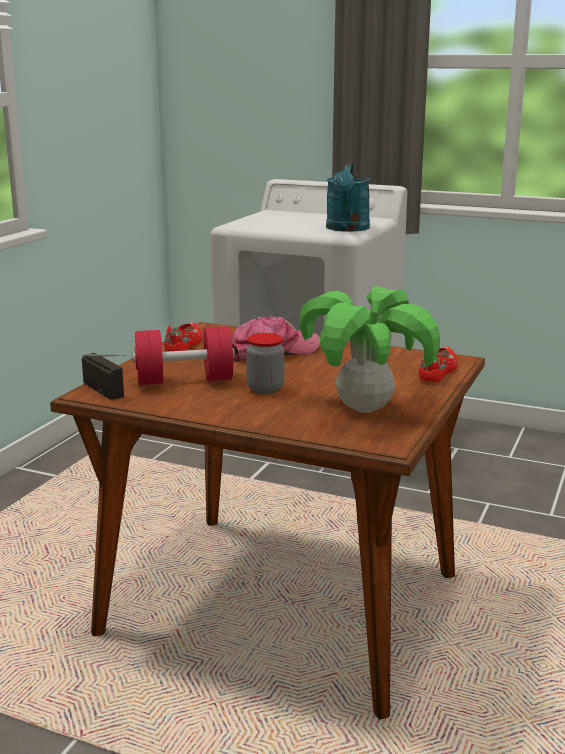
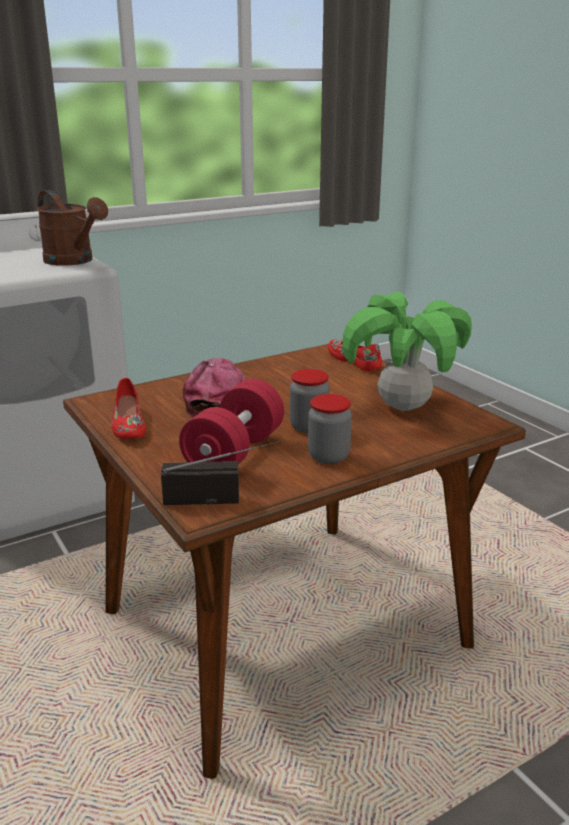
camera: 55 degrees left, 5 degrees up
(184, 344) = (128, 424): red shoe -> red shoe turned 150 degrees counterclockwise
(222, 406) = (328, 456): none -> jar
(347, 229) = (74, 261): turquoise watering can -> brown watering can

